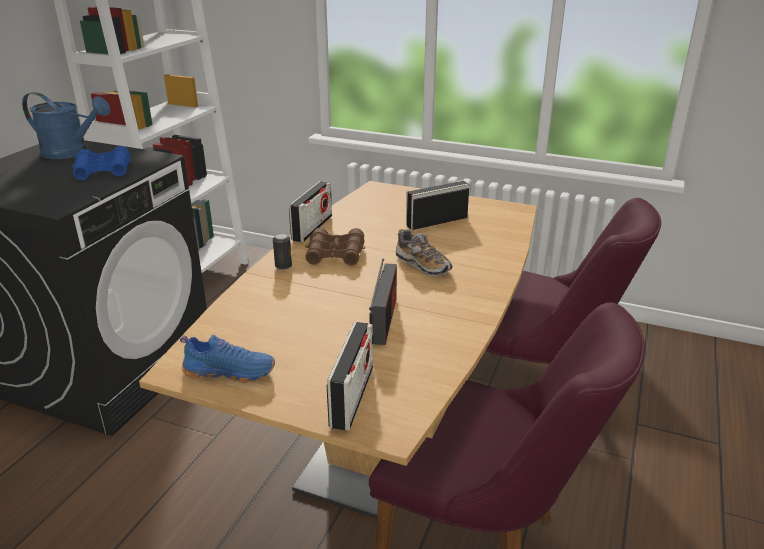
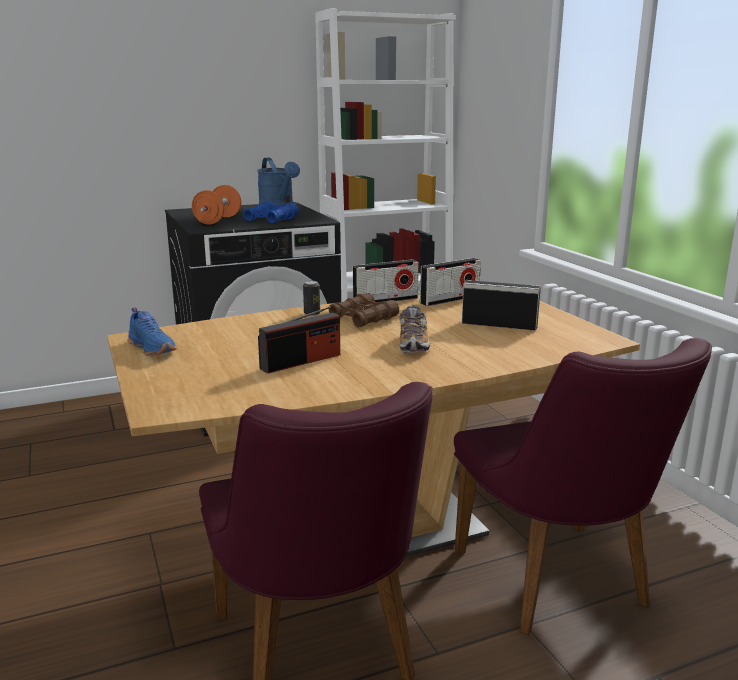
camera: 45 degrees right, 10 degrees down
(42, 189) = (218, 220): none -> orange dumbbell
(352, 396) = (181, 387): radio -> radio (449, 300)

